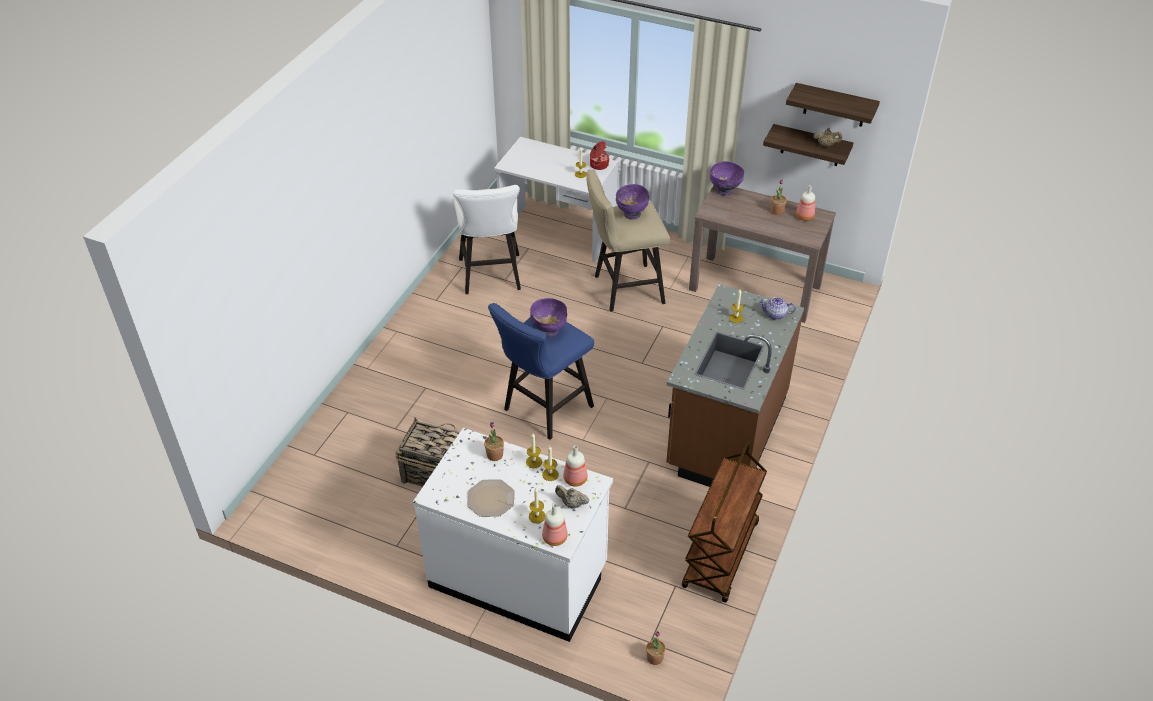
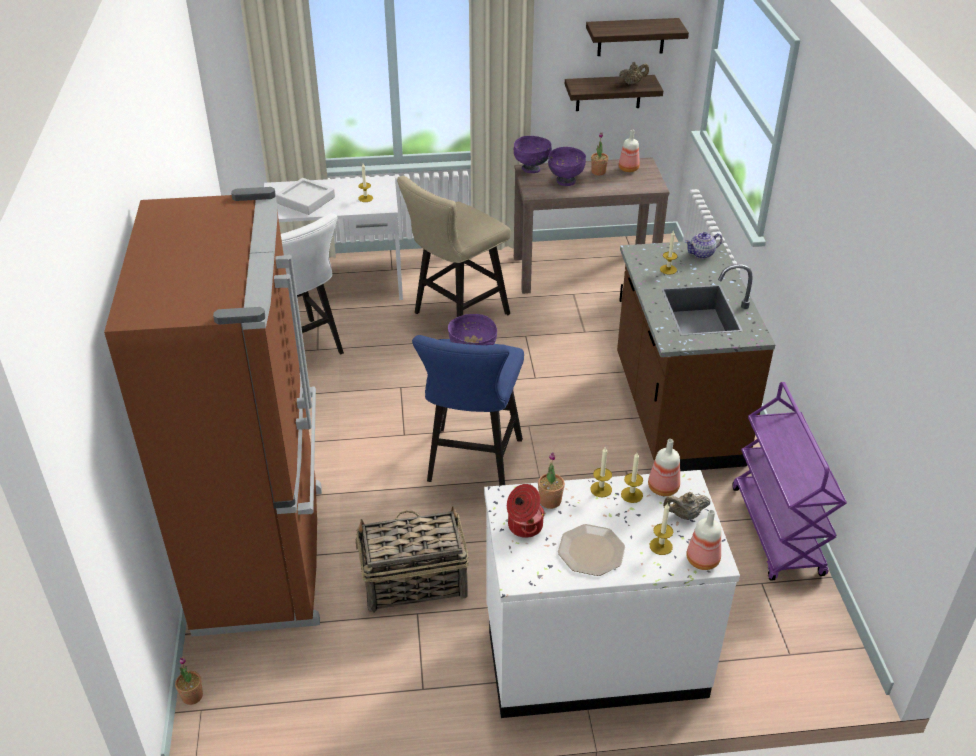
camera: 30 degrees left, 5 degrees down
(366, 416) = (264, 556): none -> brown fridge
(537, 161) = (306, 200): none -> grey tray
(598, 165) = (377, 184): cooking pot -> cooking pot (524, 526)
(631, 214) = (456, 217): purple bowl -> purple bowl (565, 181)
(655, 658) = (808, 668): potted plant -> potted plant (192, 696)
(721, 556) = (777, 531): brown cart -> purple cart

